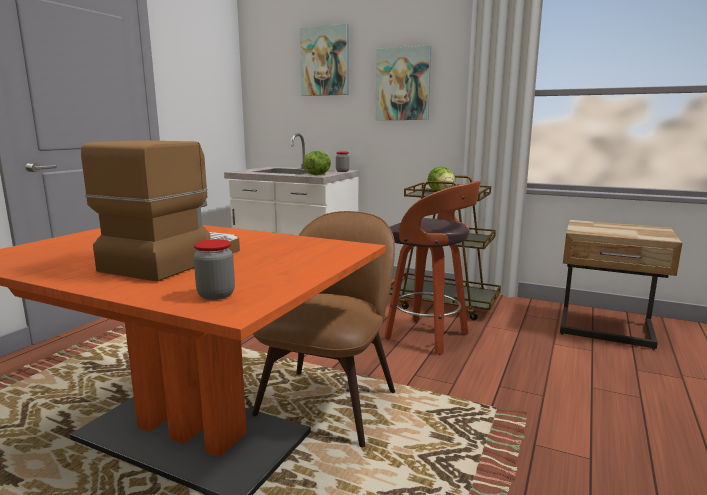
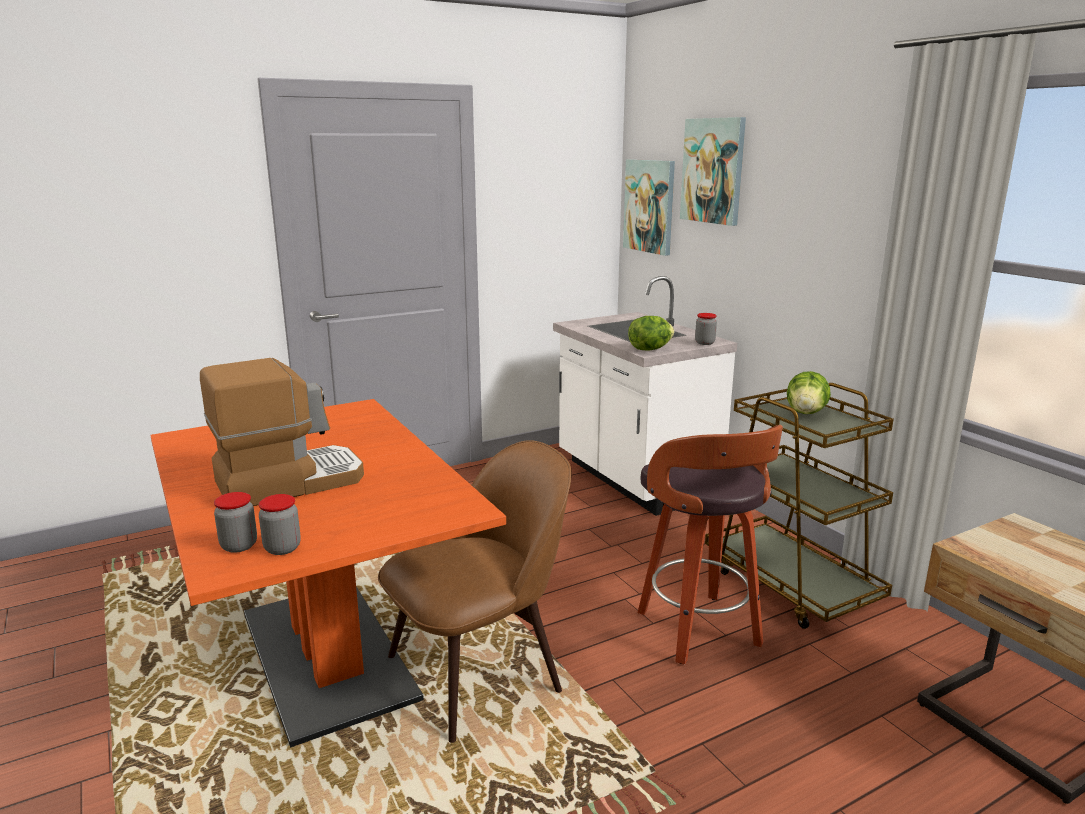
camera: 35 degrees right, 5 degrees up
(261, 287) = (282, 548): none -> jar
(403, 84) = (807, 220): picture -> picture (650, 206)

